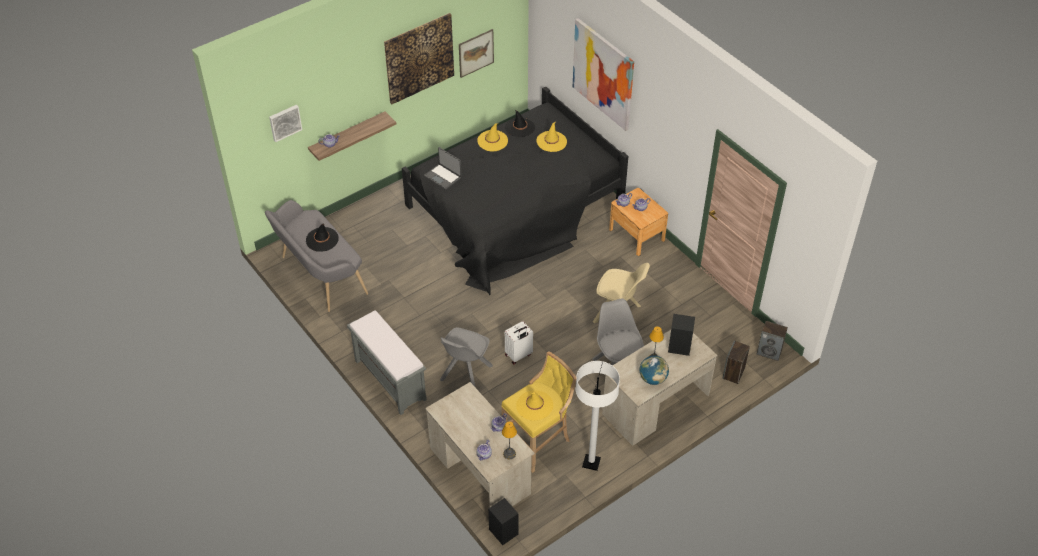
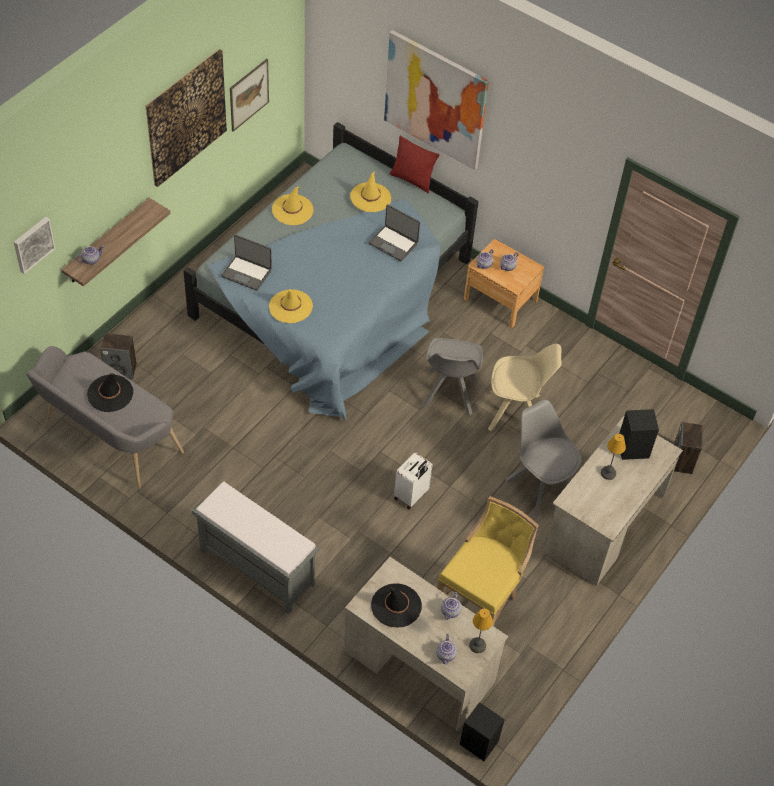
camera: 20 degrees left, 5 degrees up
(465, 374) = (352, 537): grey chair -> grey chair (449, 393)
(514, 210) = (334, 296): black bed -> blue bed
(520, 127) = (321, 185): black hat -> black hat (396, 605)
(534, 405) = (484, 570): yellow hat -> yellow hat (290, 306)
(556, 175) = (393, 243): none -> laptop
(587, 135) = (412, 180): none -> red pillow
(591, 463) = (554, 621): white floor lamp -> none
(653, 379) = (617, 499): globe -> none
(769, 352) = (714, 423): speaker -> speaker (121, 370)

